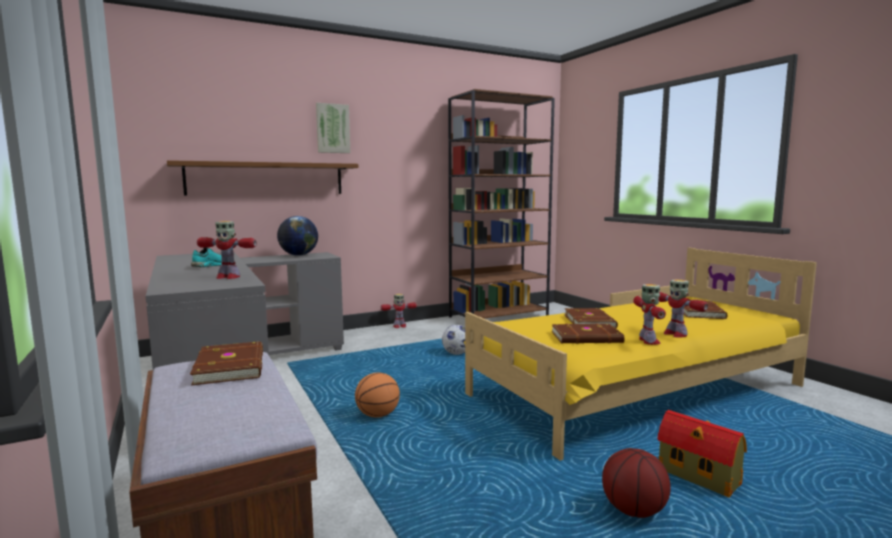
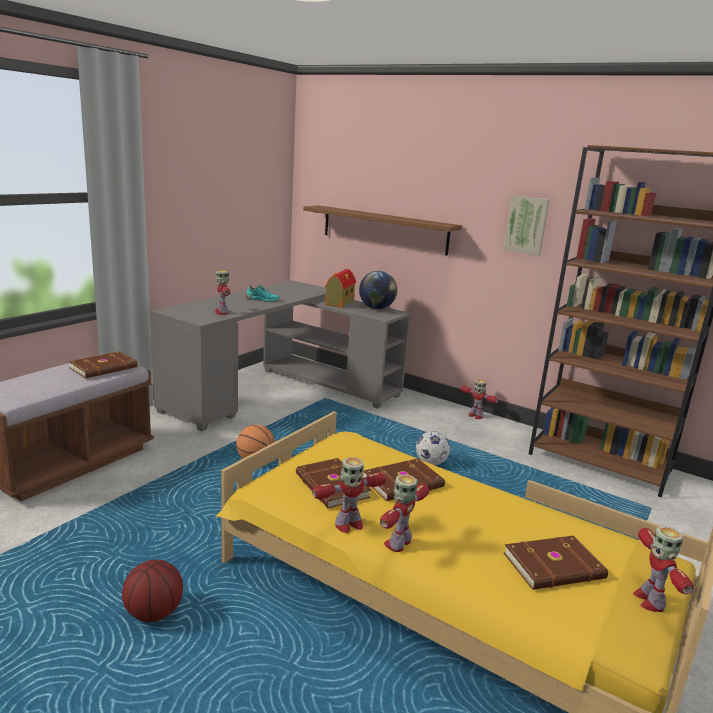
camera: 60 degrees right, 10 degrees up
(332, 128) = (449, 184): picture -> picture (526, 225)
(700, 478) = (231, 657): toy house -> toy house (339, 303)
(728, 306) = (649, 600): none -> toy robot

